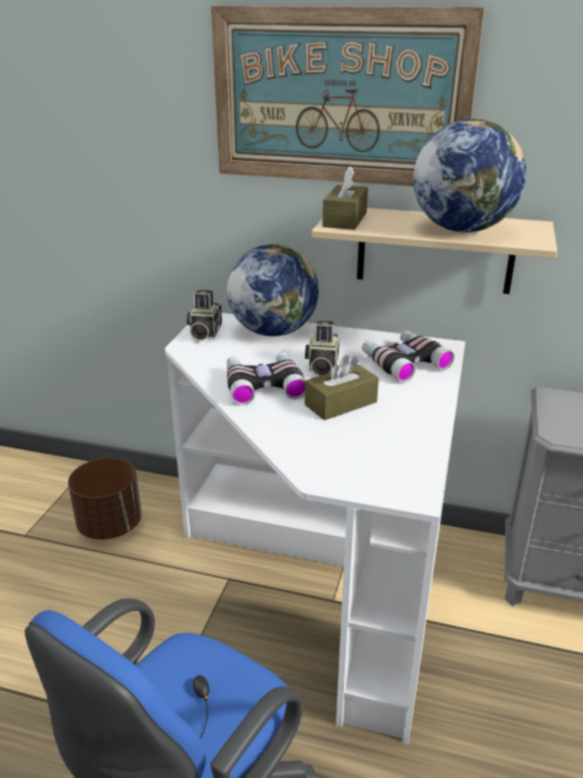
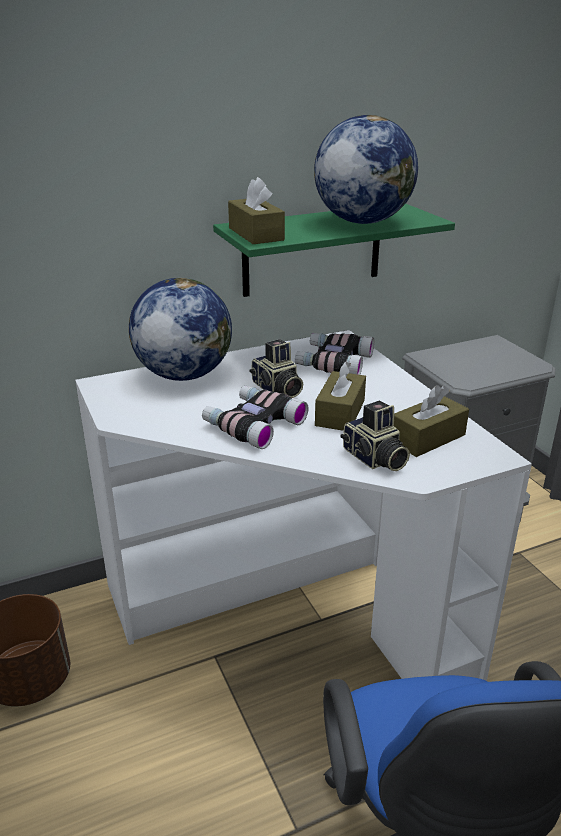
camera: 40 degrees left, 0 degrees up
(204, 332) = (116, 399): camera -> camera (374, 459)
(339, 98) = (210, 108): picture -> none
(379, 453) = (427, 438): none -> brown tissue box
(435, 250) = (312, 250): beige shelf -> green shelf

